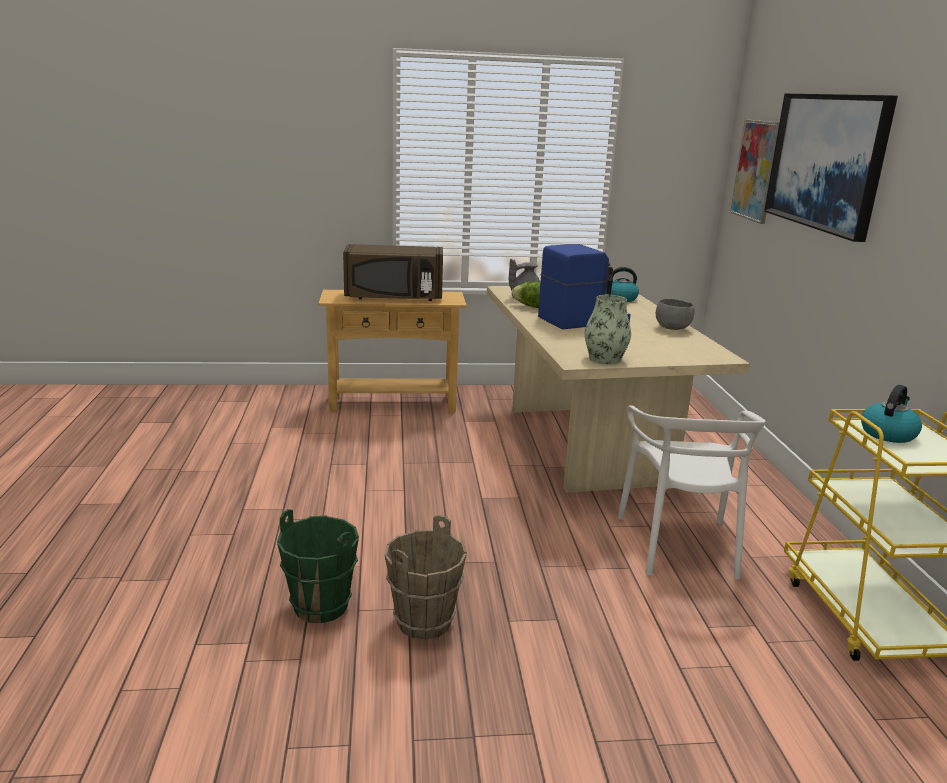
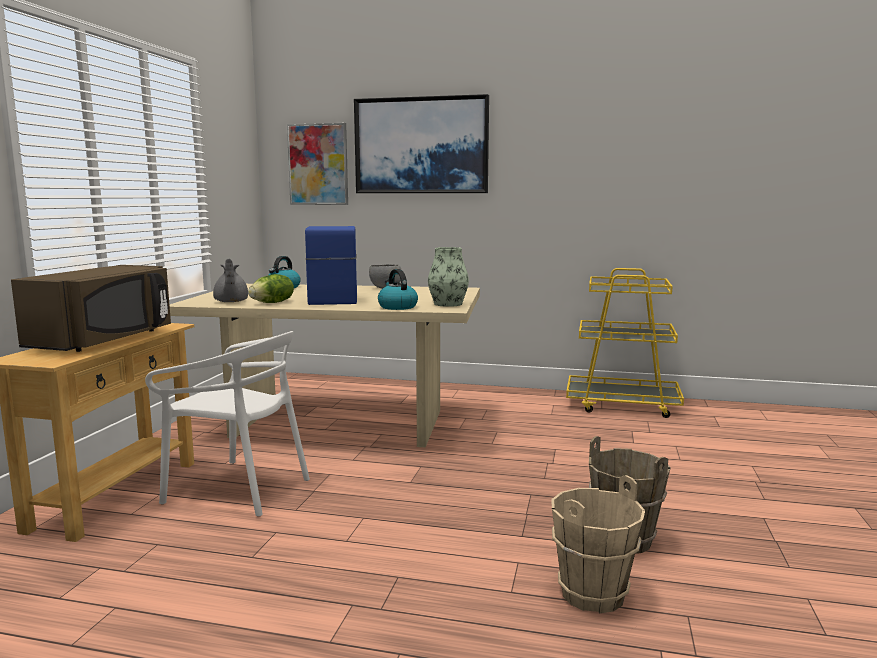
camera: 70 degrees left, 10 degrees down
(321, 606) = (592, 594): green bucket -> beige bucket
(679, 545) = (529, 428): white chair -> white chair (238, 489)
(888, 433) = (613, 287): kettle -> kettle (397, 307)

